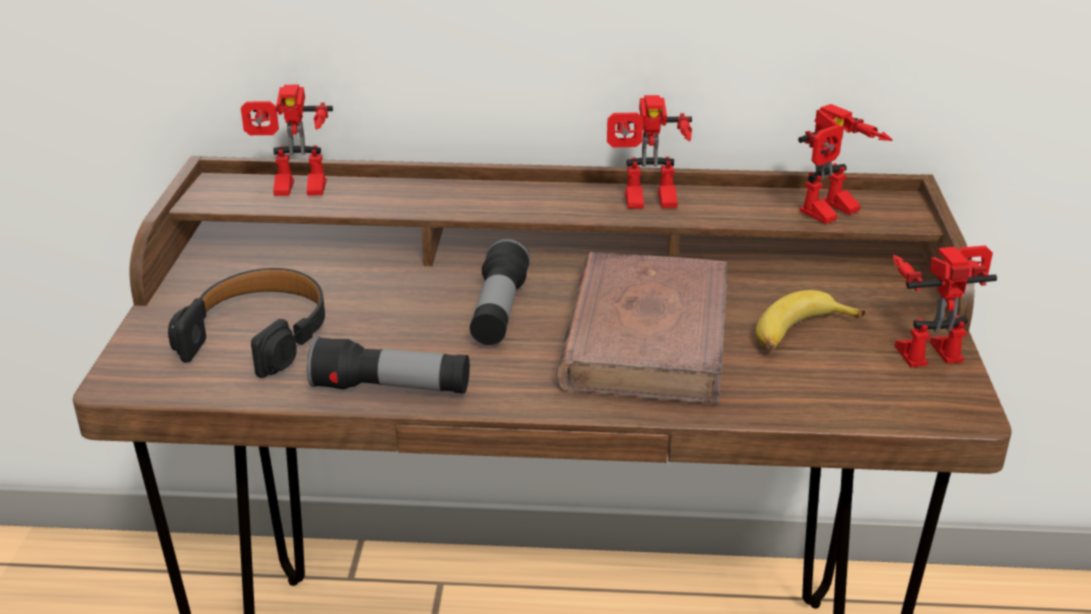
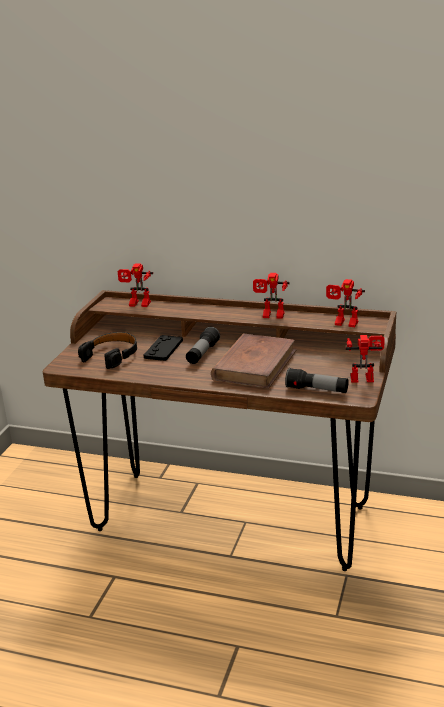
camera: 15 degrees right, 5 degrees down
(391, 305) = (163, 349): none -> black game controller
(391, 389) = (152, 375): flashlight -> flashlight (317, 390)
(800, 334) = (315, 368): banana -> none
(832, 214) = (344, 324): toy robot -> toy robot turned 45 degrees clockwise

